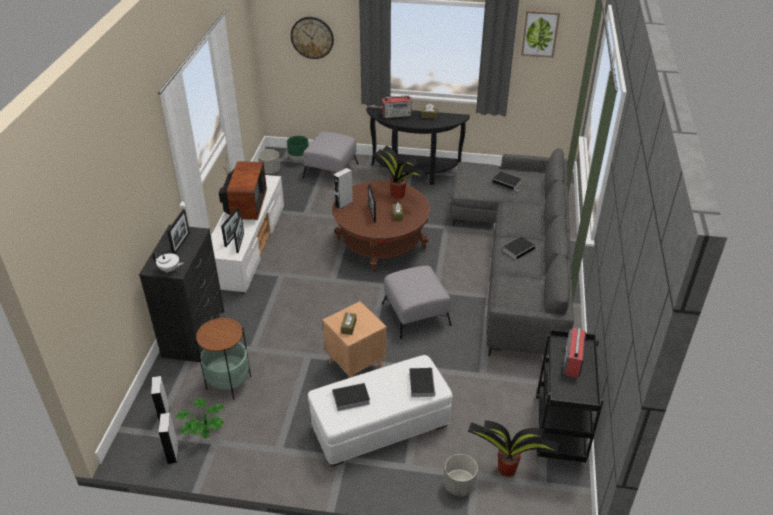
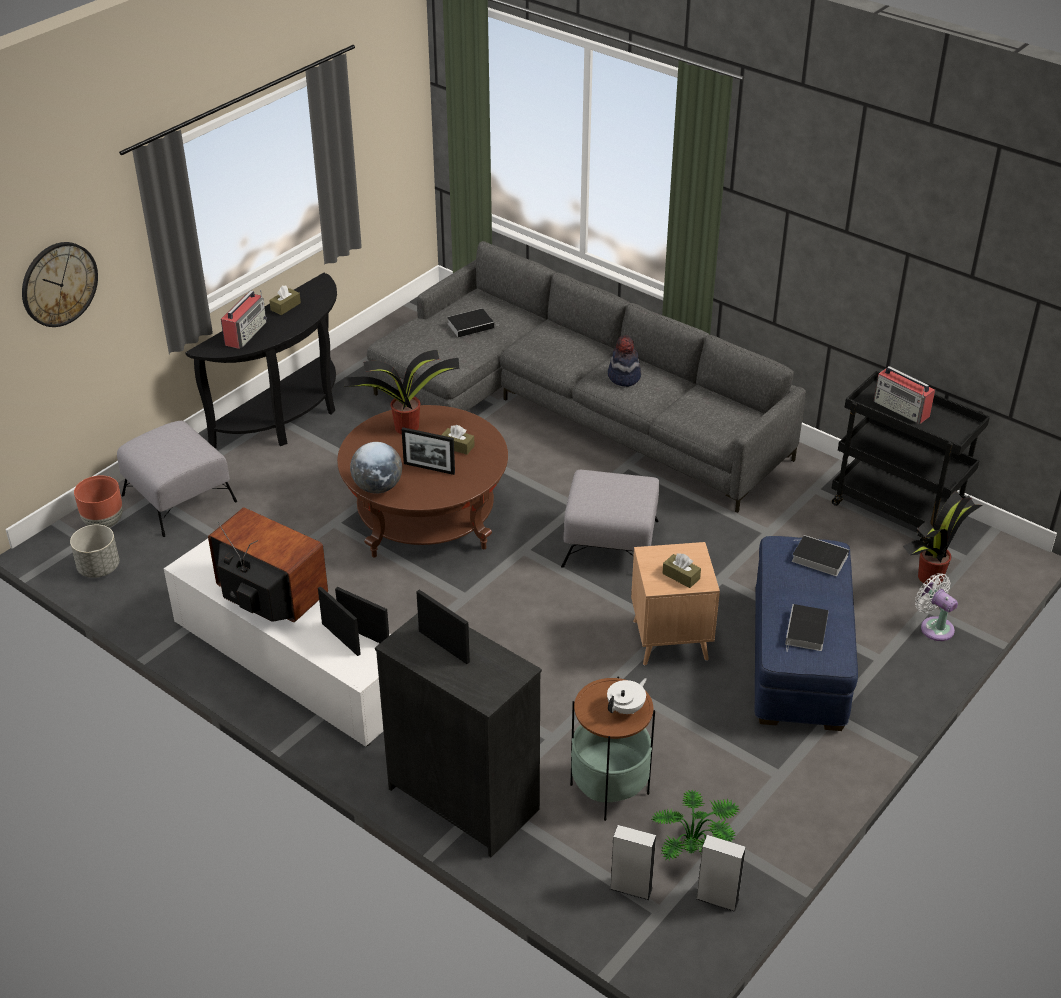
camera: 60 degrees left, 0 degrees up
(169, 269) = (505, 677): white teapot -> white teapot (626, 708)
(299, 159) = (104, 522): green planter -> brown planter
(343, 204) = (378, 487): grey speaker -> globe
(380, 427) = (799, 659): white ottoman -> blue ottoman
(459, 485) = (934, 627): grey planter -> white fan
(519, 249) = (623, 377): book -> hat
(540, 33) = (366, 95): picture -> none

